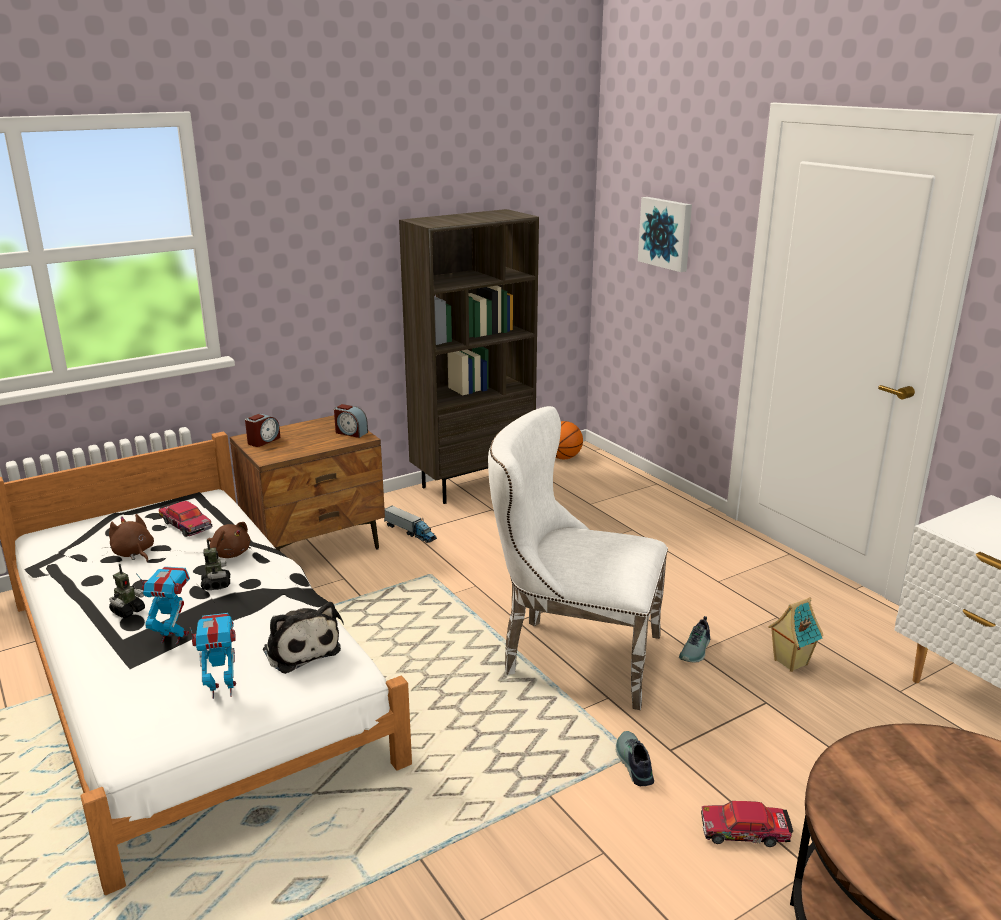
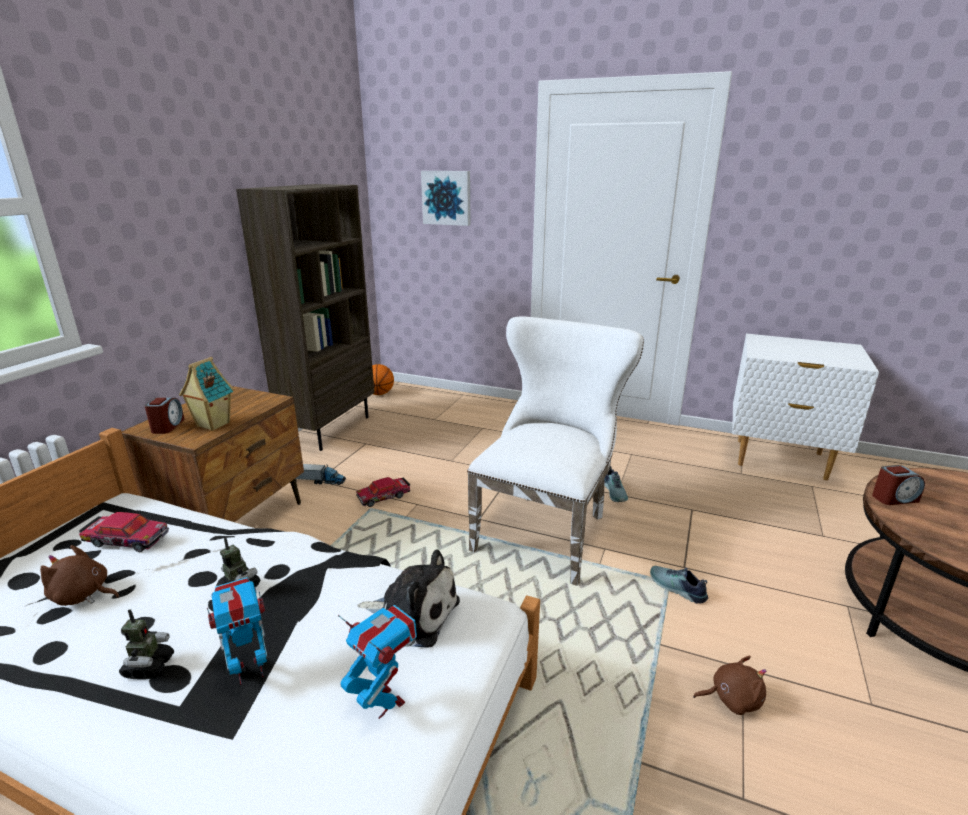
camera: 35 degrees left, 0 degrees up
(222, 690) = (384, 701): toy robot -> toy robot turned 90 degrees clockwise
(229, 553) = (218, 550): brown plush toy -> brown plush toy (731, 699)
(350, 432) = (256, 398): alarm clock -> alarm clock (894, 498)
(571, 656) = (547, 529): white chair -> white chair turned 135 degrees clockwise
(744, 832) = (789, 601): toy car -> toy car (384, 496)
(789, 662) = (672, 479): toy house -> toy house (212, 425)

